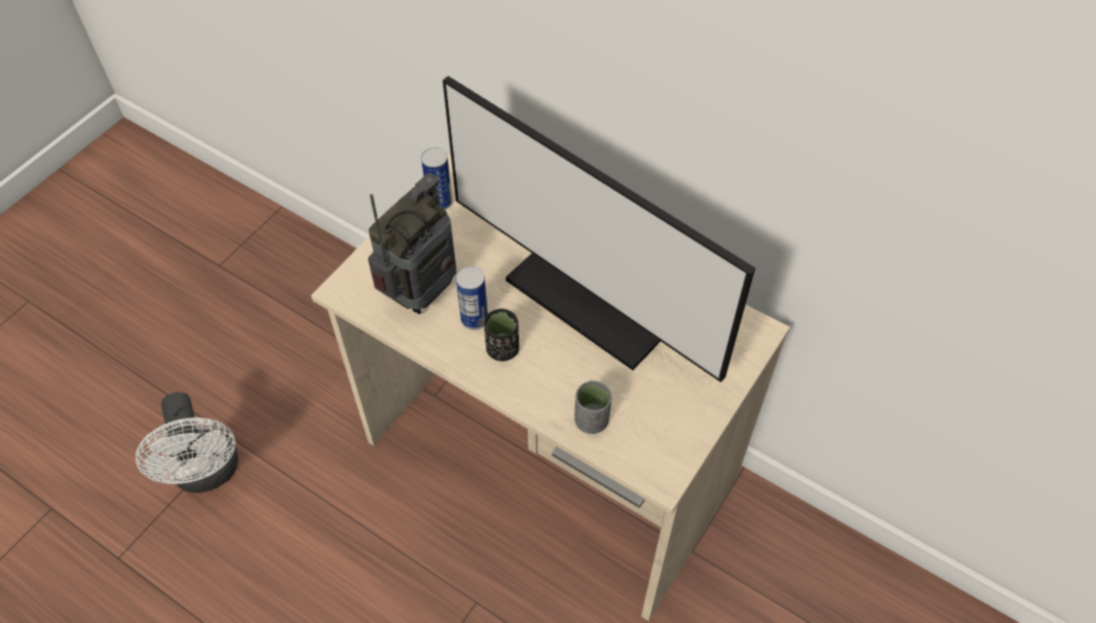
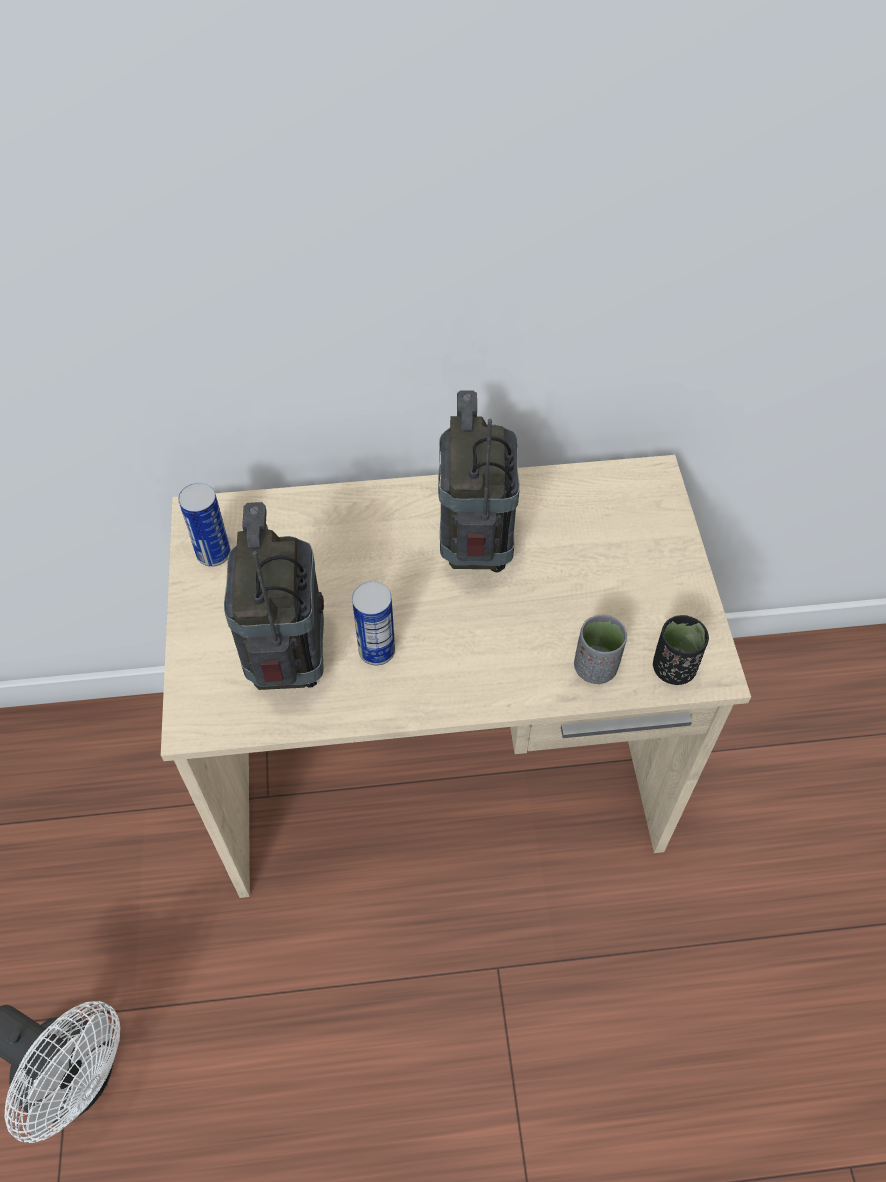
camera: 40 degrees left, 0 degrees up
(502, 349) = (437, 660): black cup -> black cup (673, 668)
(591, 300) = (476, 550): monitor -> radio

